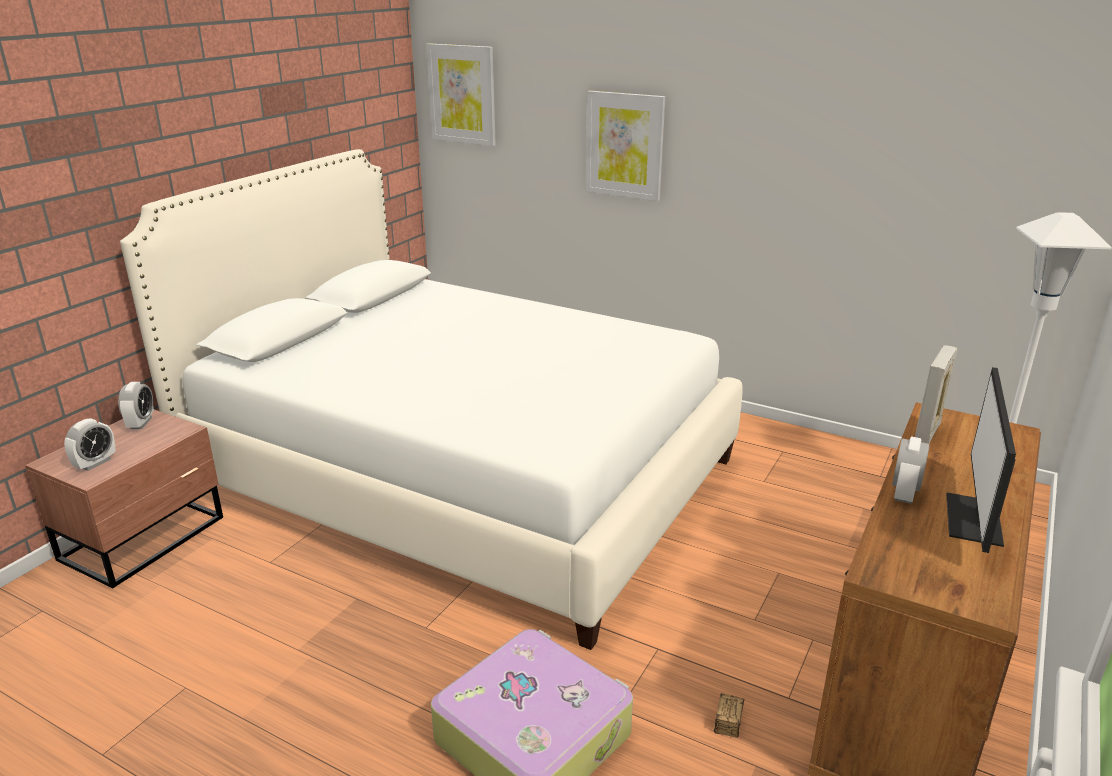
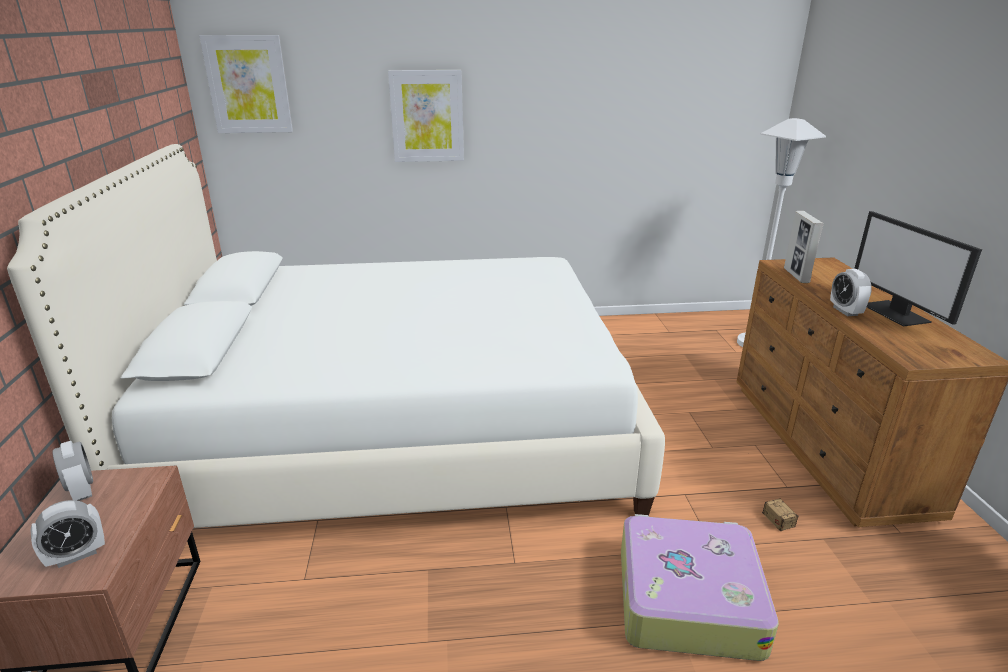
camera: 35 degrees left, 0 degrees up
(95, 463) = (77, 555): alarm clock -> alarm clock turned 60 degrees clockwise

